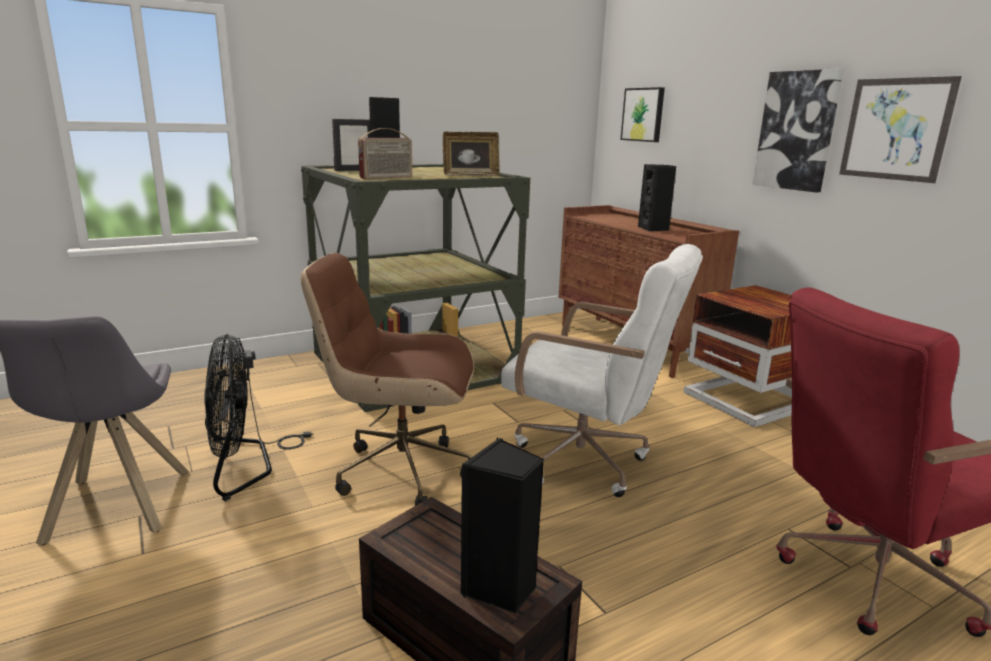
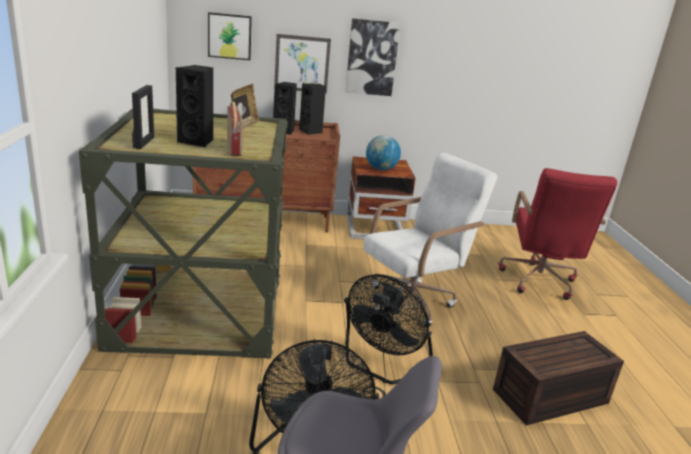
camera: 65 degrees left, 5 degrees up
(398, 471) = (378, 369): brown office chair -> black fan
(500, 589) = (588, 352): black speaker -> black speaker (311, 132)
(748, 300) = (381, 169): none -> globe
(895, 129) = (431, 60): picture -> picture (302, 64)

